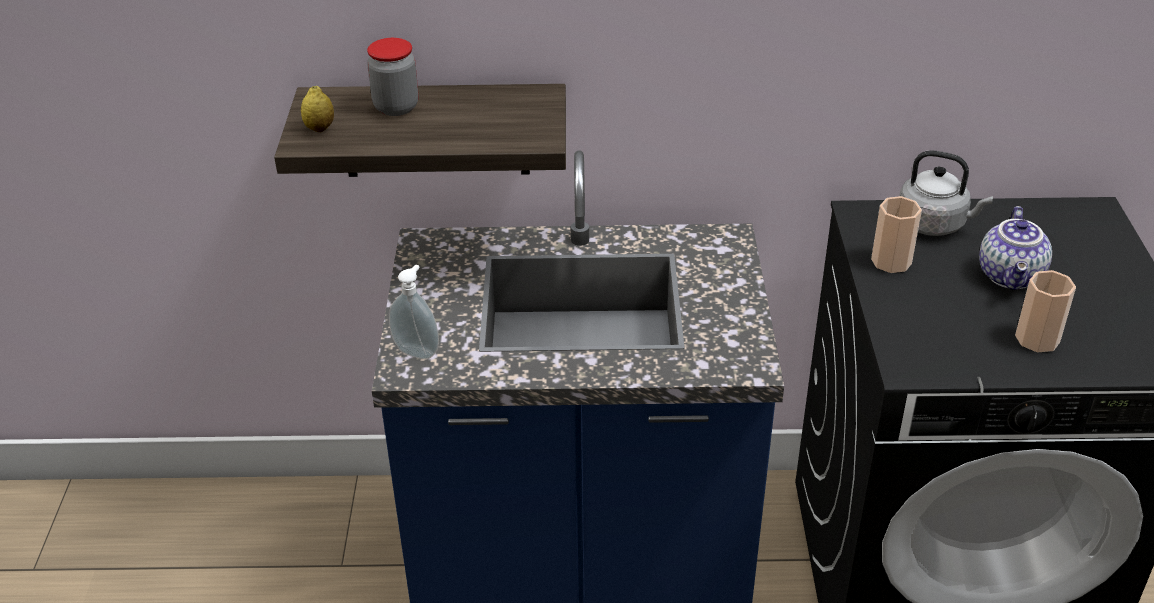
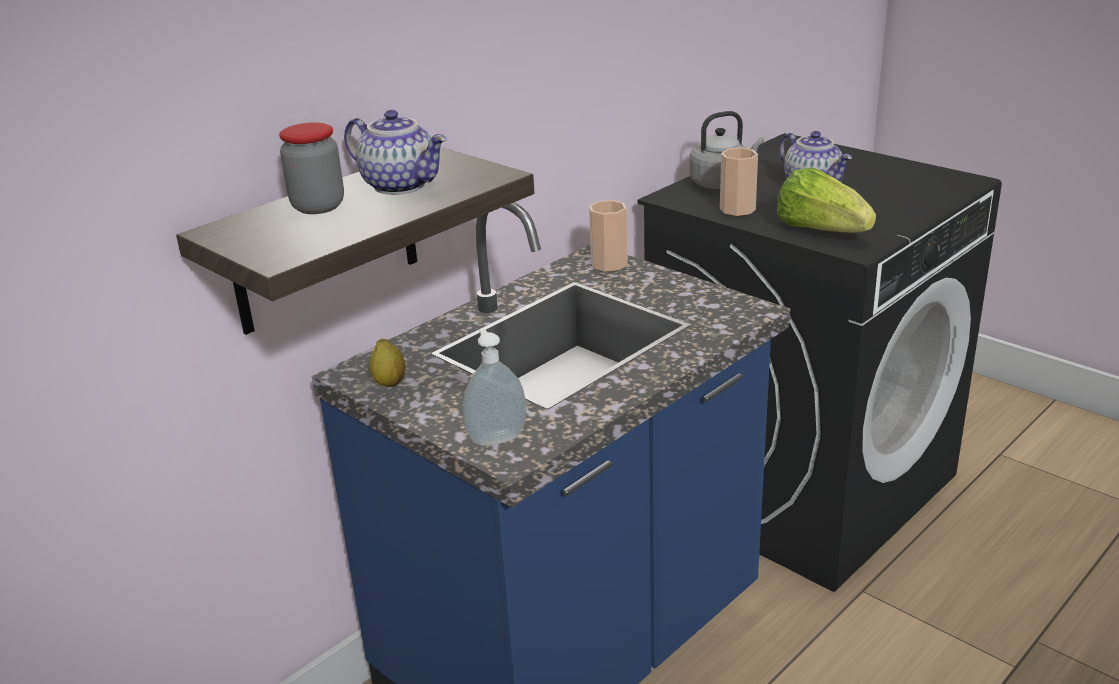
camera: 45 degrees left, 10 degrees down
(320, 128) = (272, 244): lemon -> lemon (389, 383)
(471, 115) = (402, 185): none -> teapot
(917, 328) = (820, 230): none -> lettuce
(1037, 339) = (886, 204): cup -> cup (609, 264)

